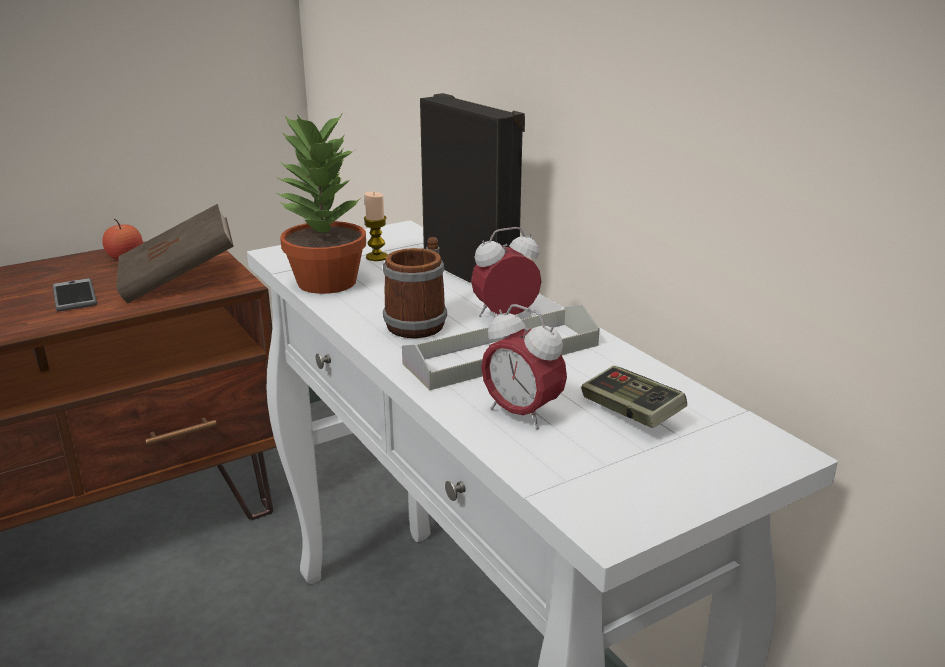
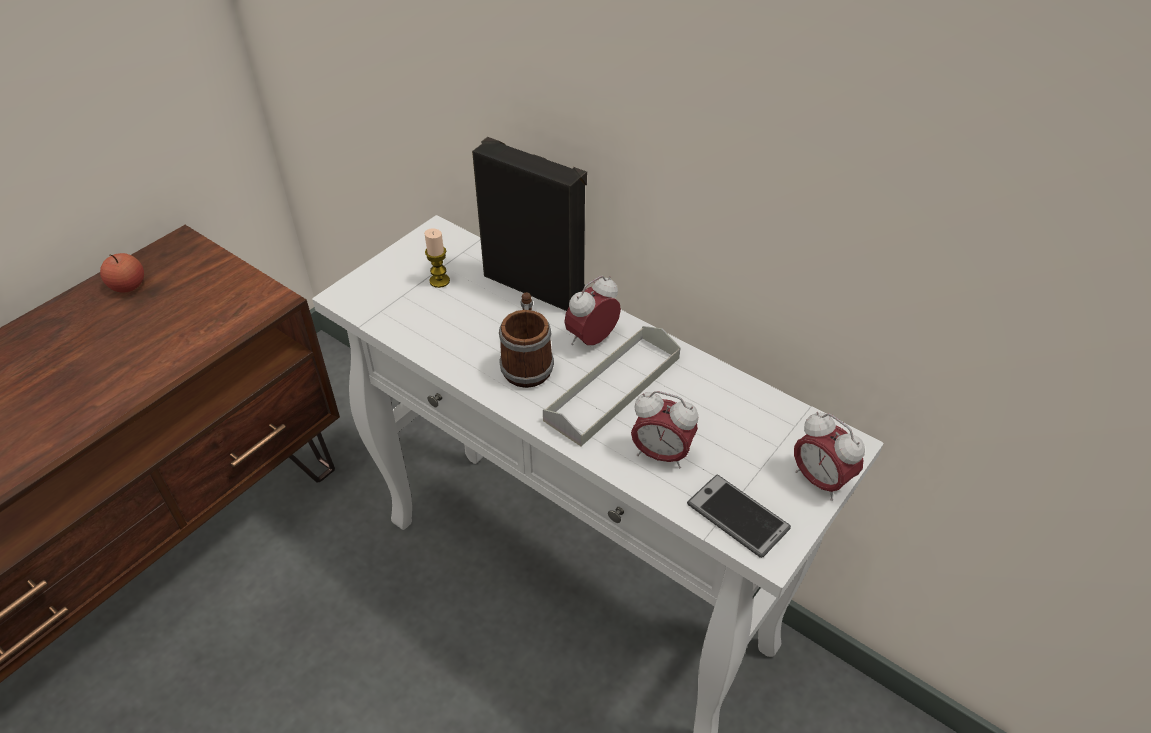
camera: 20 degrees left, 20 degrees up
(74, 296) = (117, 356): phone -> phone (738, 516)
(179, 281) = (211, 309): brown book -> none
(325, 282) = (415, 328): potted plant -> none
(630, 413) = (735, 432): game controller -> none
(722, 476) = (820, 481): none -> alarm clock

